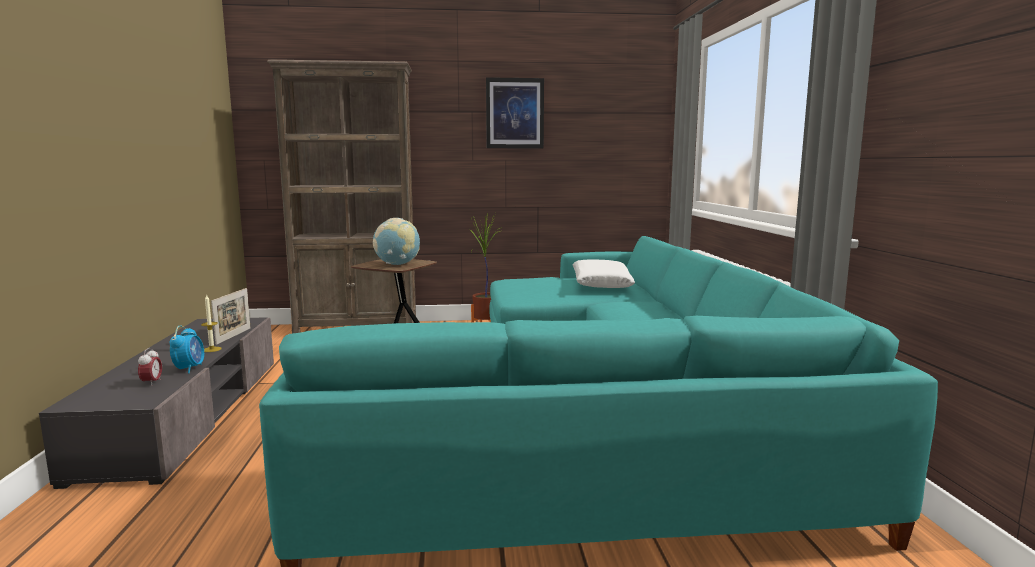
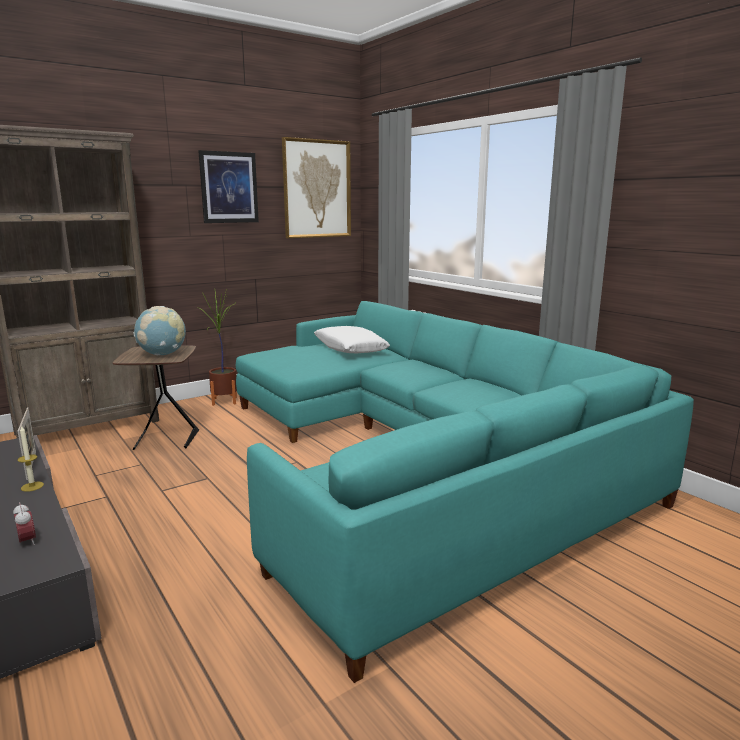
camera: 30 degrees left, 5 degrees up
(189, 368) = (45, 514): alarm clock -> none
(614, 114) = (317, 189): none -> picture

